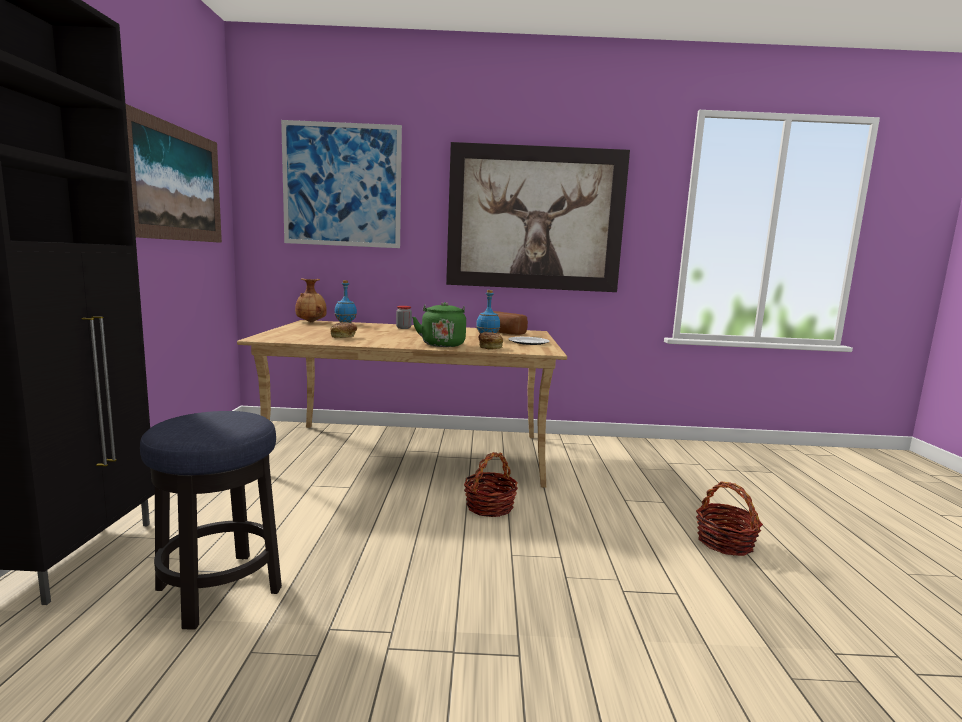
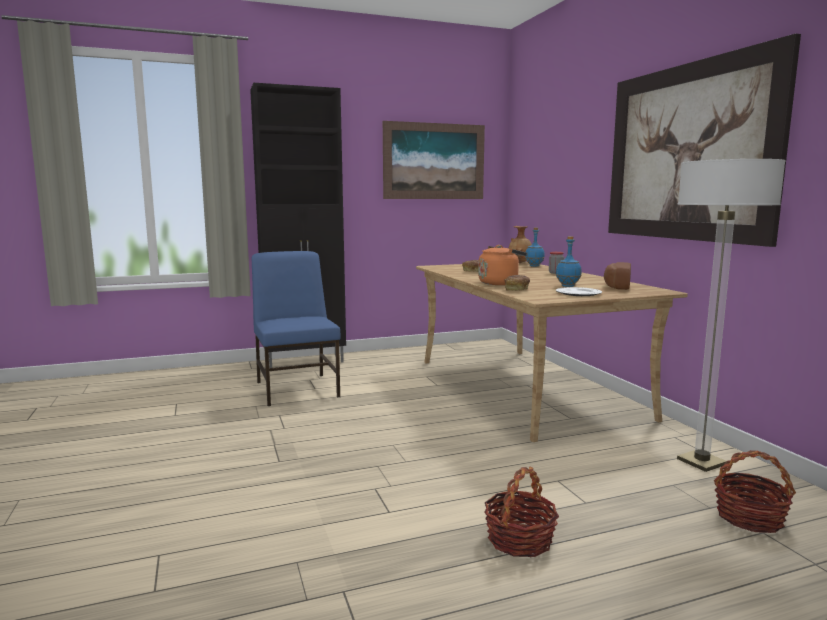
camera: 70 degrees right, 0 degrees up
(219, 589) = (297, 388): stool -> blue chair
(342, 185) = (554, 142): picture -> none
(442, 344) = (500, 283): green kettle -> orange kettle
(489, 507) = (461, 427): basket -> basket (749, 518)
(608, 450) = (701, 462): none -> floor lamp

